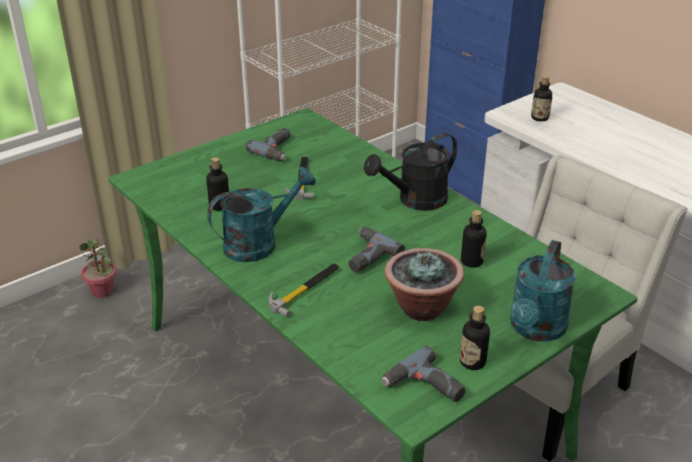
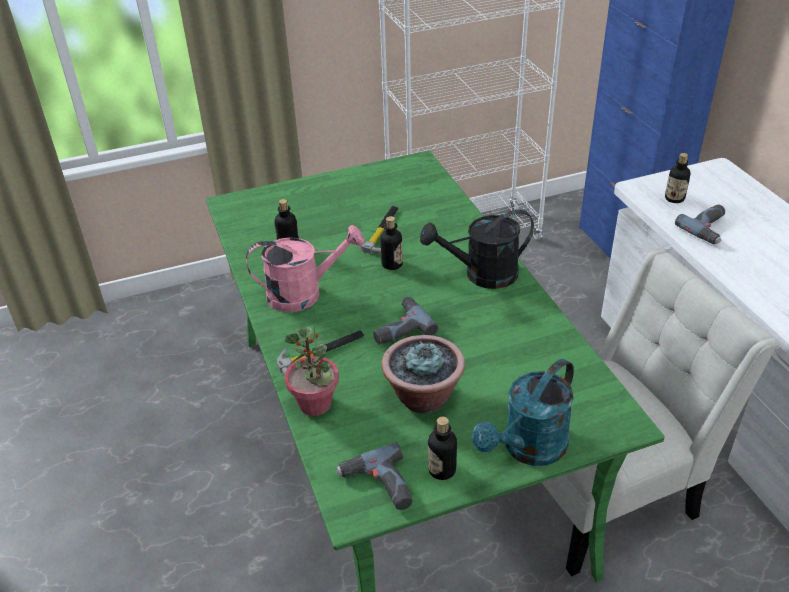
camera: 20 degrees right, 5 degrees up
(103, 291) = (220, 297): potted plant -> potted plant (315, 404)
(259, 243) = (304, 293): turquoise watering can -> pink watering can
(278, 150) = (375, 194): power drill -> power drill (709, 229)
(471, 261) = (503, 356): bottle -> bottle (392, 264)

